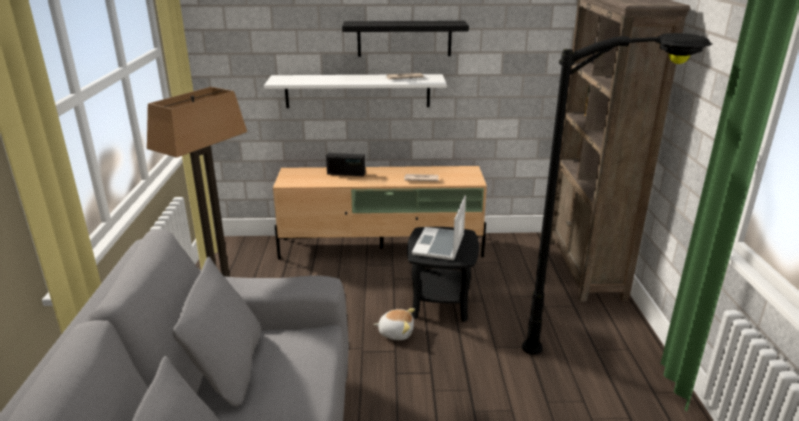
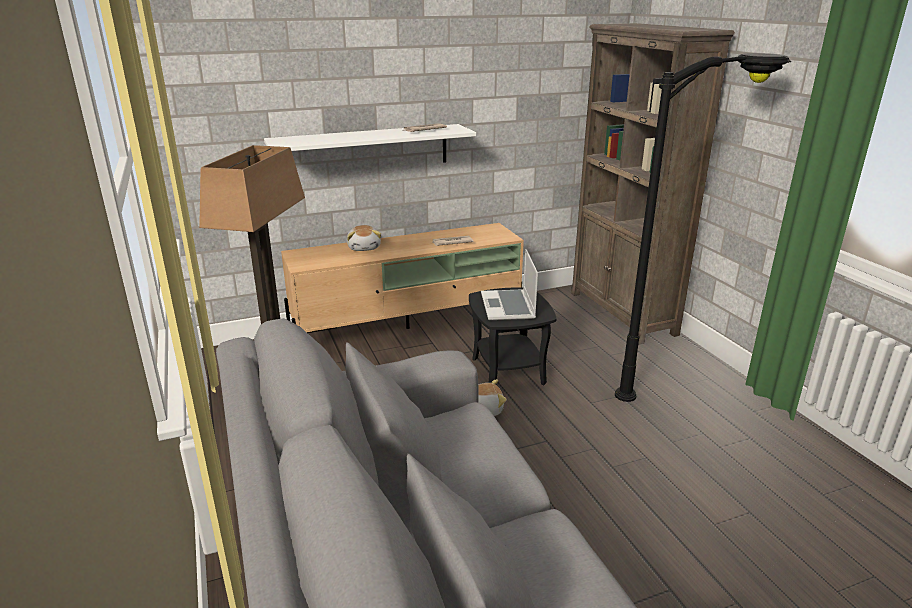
camera: 20 degrees left, 0 degrees up
(346, 174) = (364, 247): radio -> plush toy
(404, 38) = (417, 85): black shelf -> none

